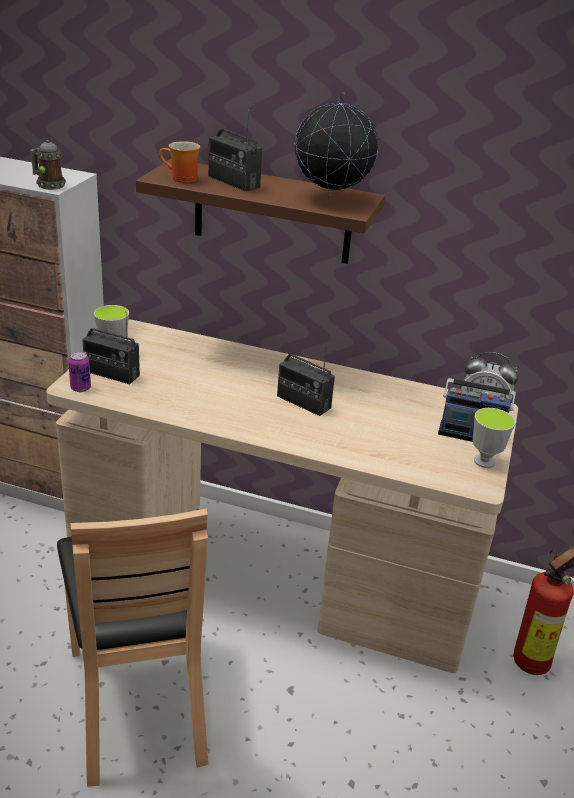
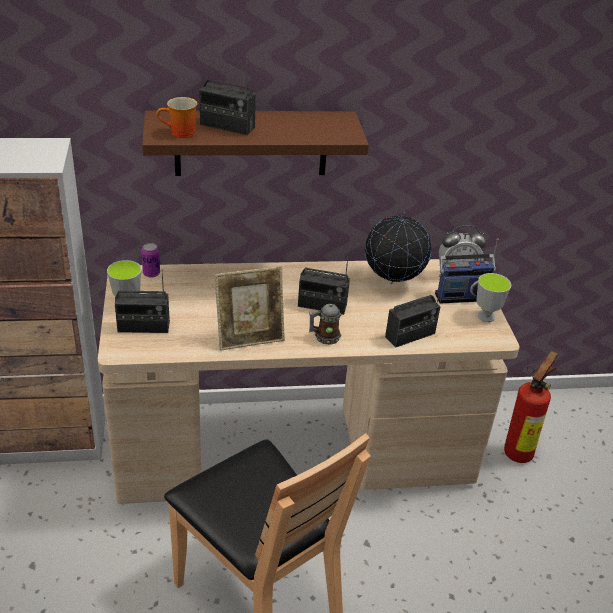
camera: 25 degrees left, 5 degrees up
(48, 185) = (41, 163): mug -> mug (324, 337)
(80, 388) = (128, 350): can -> can (151, 273)
(204, 409) = (250, 337): none -> picture frame
(331, 199) = (321, 127): globe -> globe (393, 283)
(377, 454) = (410, 335): none -> radio

